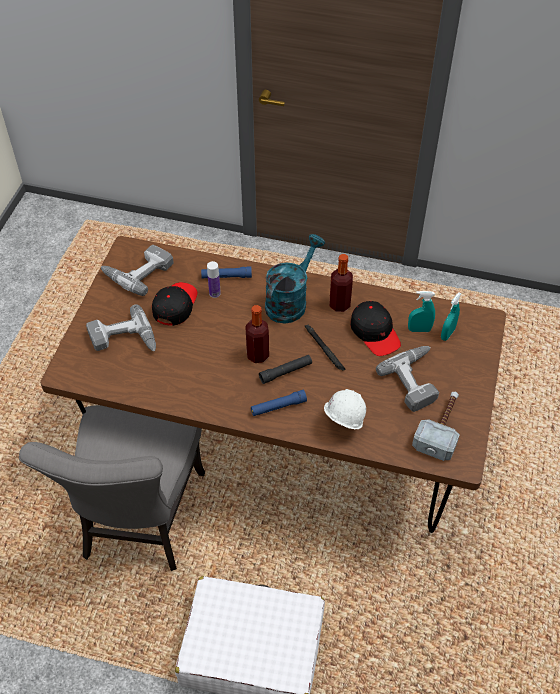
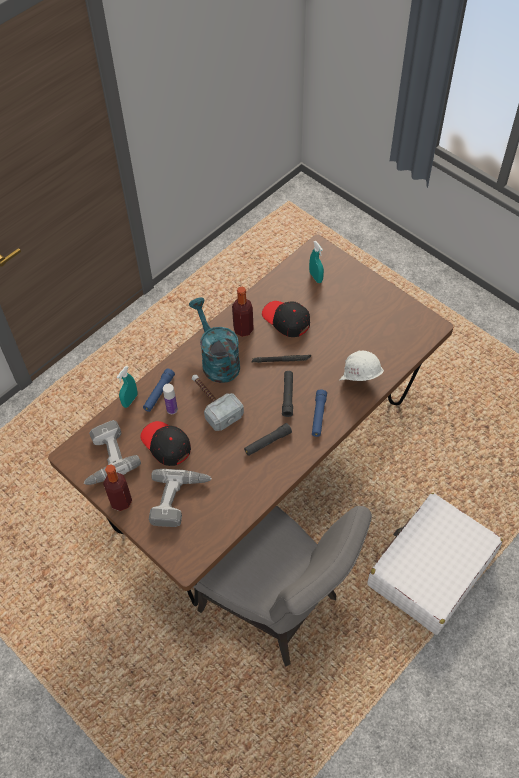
camera: 60 degrees left, 5 degrees up
(222, 378) = (267, 442): none -> black flashlight
(257, 355) = (259, 407): bottle -> bottle (121, 501)
(375, 333) = (286, 320): black cap -> black cap turned 135 degrees counterclockwise
(416, 380) = (346, 317): power drill -> none
(419, 329) = (301, 292): turquoise spray bottle -> turquoise spray bottle (130, 400)
(441, 428) = (396, 323): hammer -> hammer (212, 403)

